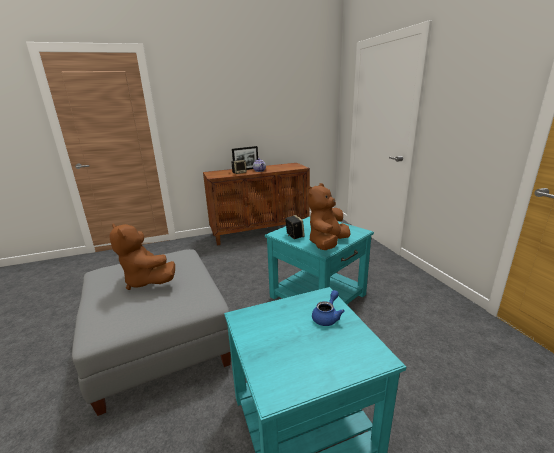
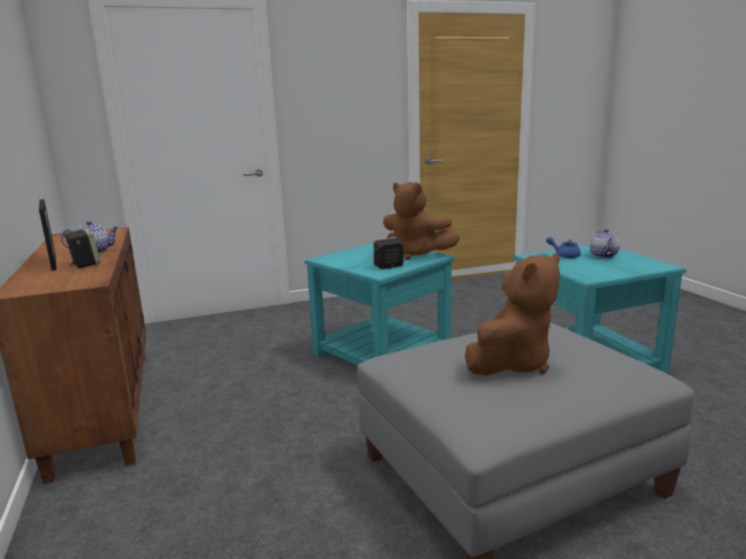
camera: 90 degrees left, 5 degrees down
(328, 348) = (603, 255): none -> teapot

